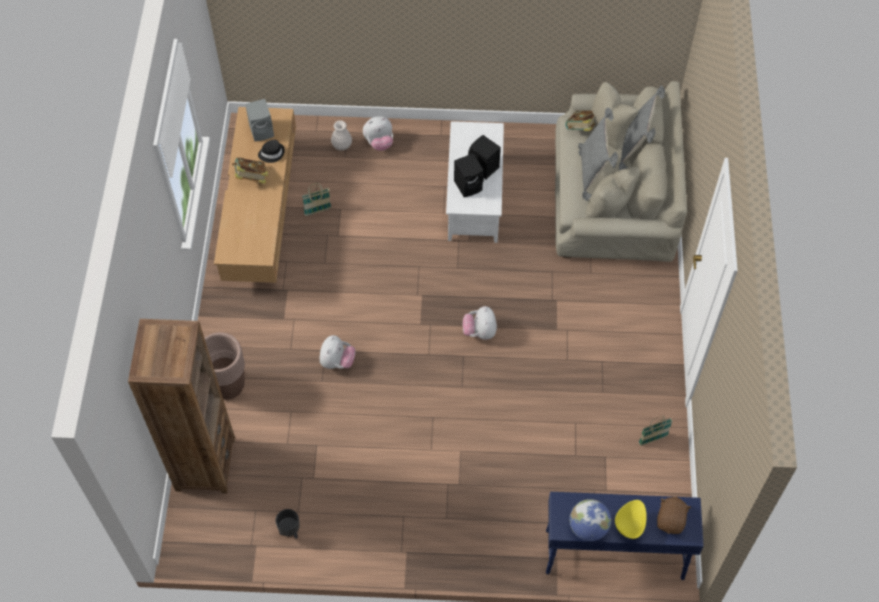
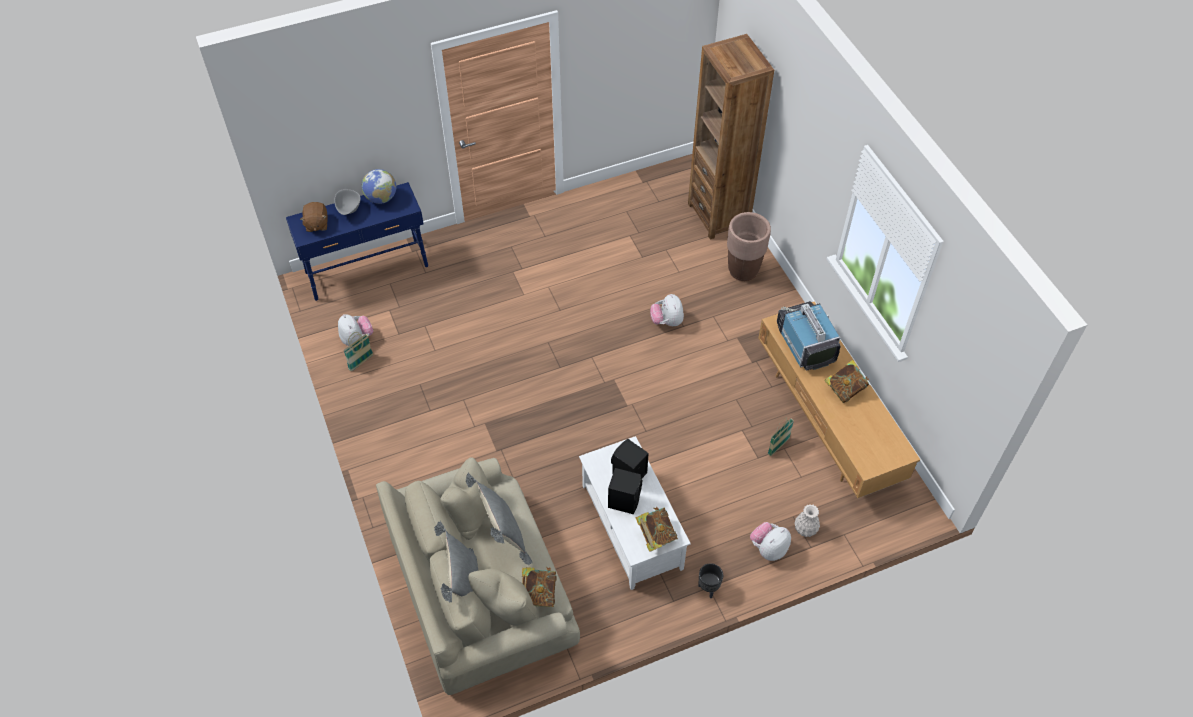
camera: 155 degrees right, 5 degrees down
(253, 228) = (805, 344): none -> television
(262, 130) = (874, 442): grey speaker -> none
(271, 153) = (845, 422): black hat -> none
(290, 532) = (624, 198): black planter -> black planter (708, 588)
(473, 135) = (656, 535): none -> book
(479, 332) = (555, 393): plush toy -> plush toy (357, 339)
(630, 525) = (349, 210): yellow bowl -> grey bowl

